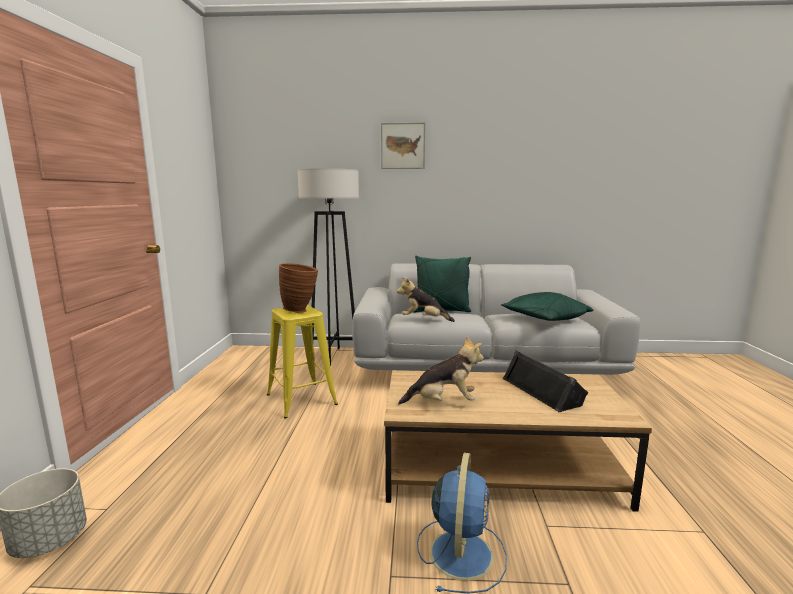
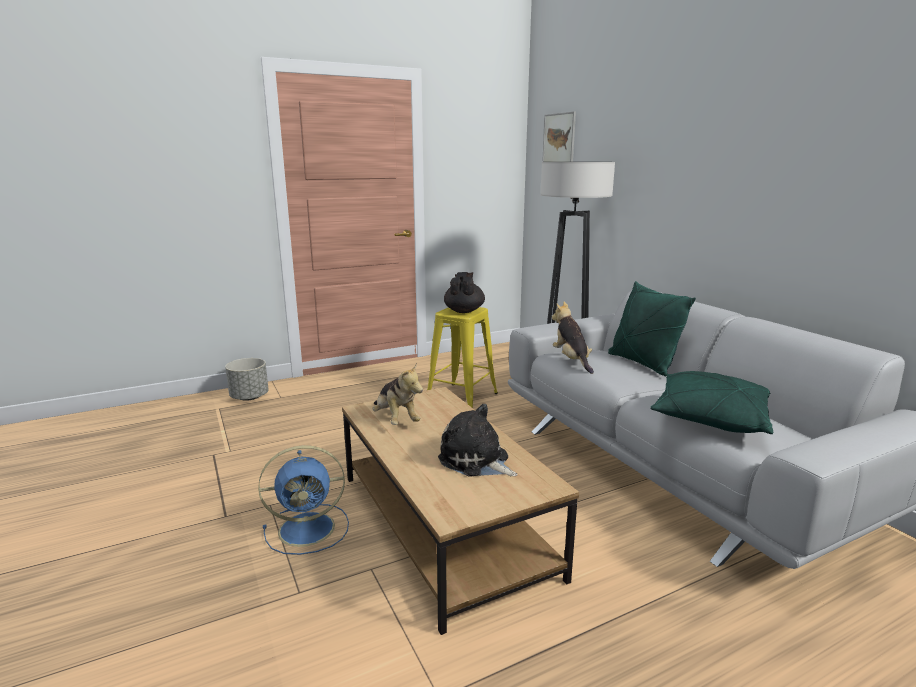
camera: 60 degrees right, 5 degrees up
(301, 310) = (464, 311): brown vase -> black teapot
(403, 146) = (678, 125): picture -> picture (559, 139)
(543, 391) = (476, 461): black speaker -> plush toy

